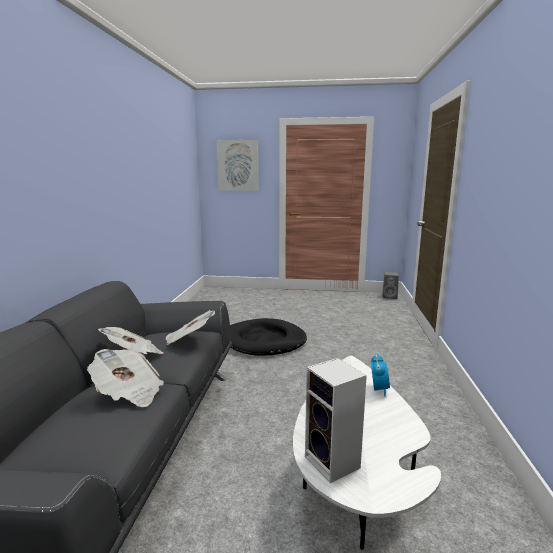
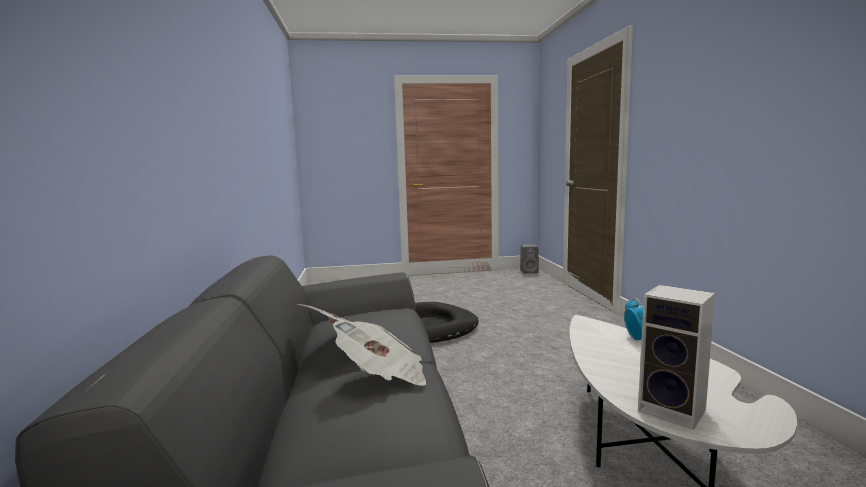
camera: 15 degrees left, 5 degrees down
(189, 340) = (395, 316): newspaper -> none
(238, 165) = (346, 130): picture -> none

